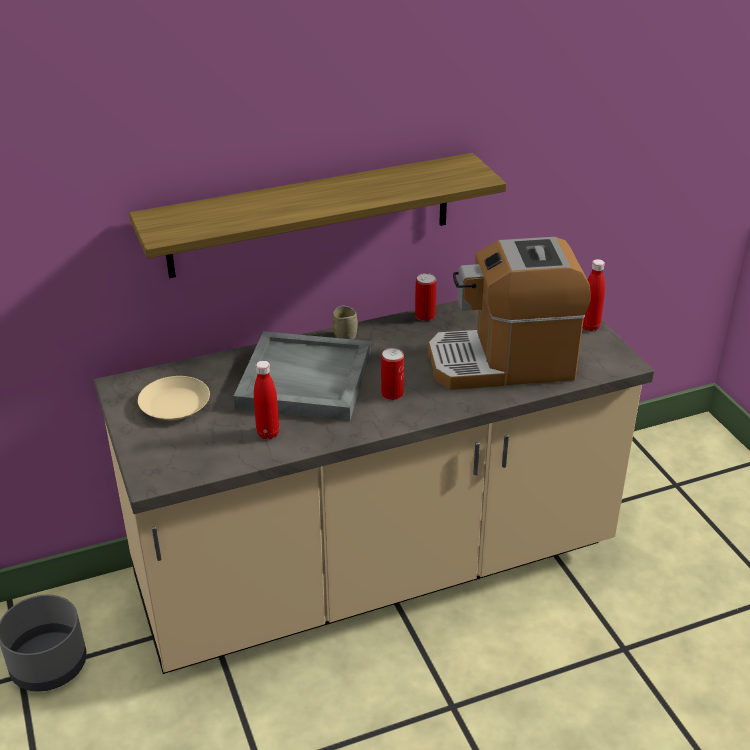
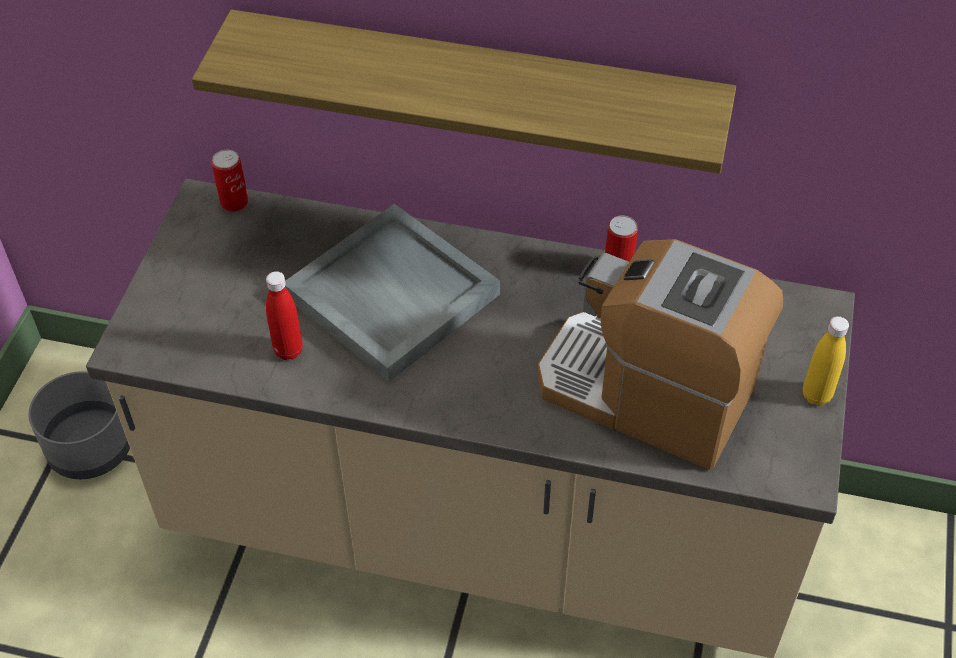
camera: 35 degrees right, 15 degrees up
(174, 405) = (230, 257): beige plate -> none
(345, 337) = (494, 254): cup -> none
(392, 393) = (470, 368): can -> can (234, 202)
(589, 326) = (816, 395): red bottle -> yellow bottle

